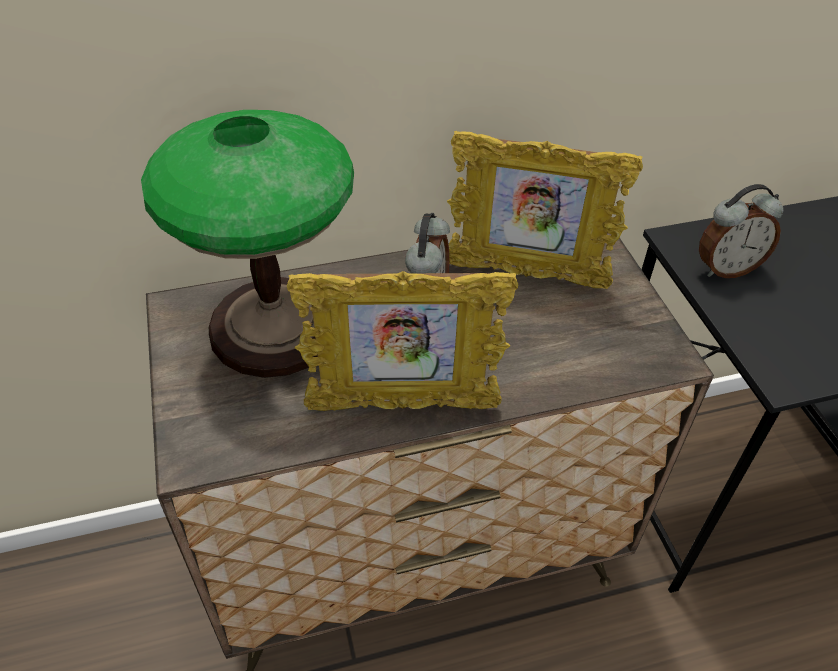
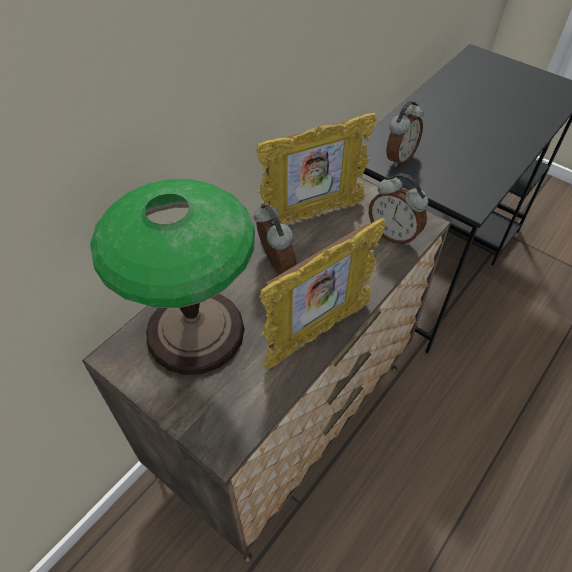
camera: 35 degrees left, 5 degrees up
(613, 348) = (393, 234): none -> alarm clock

